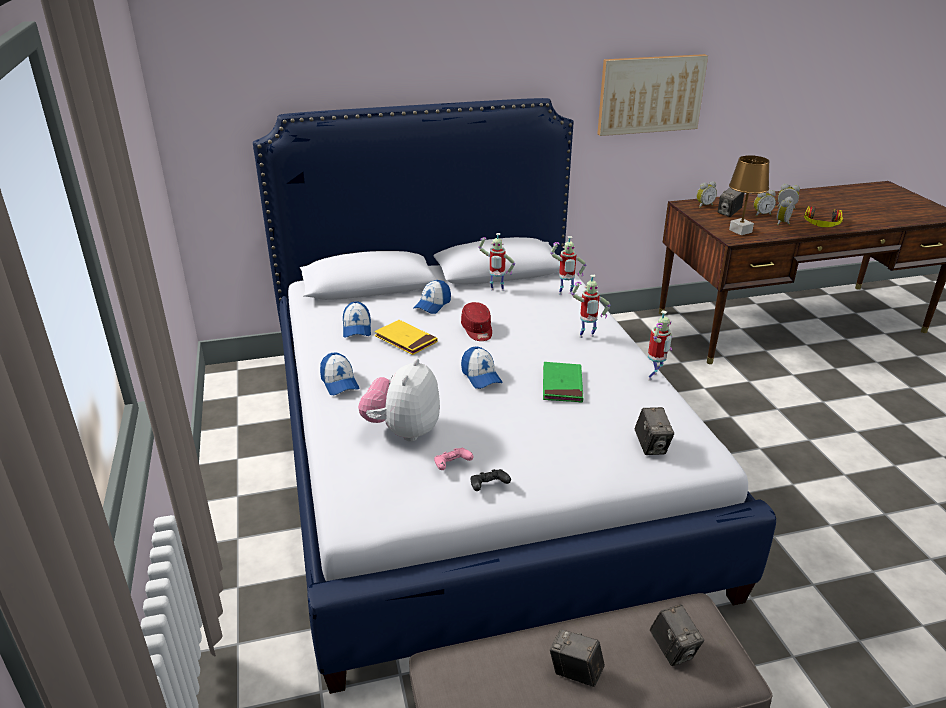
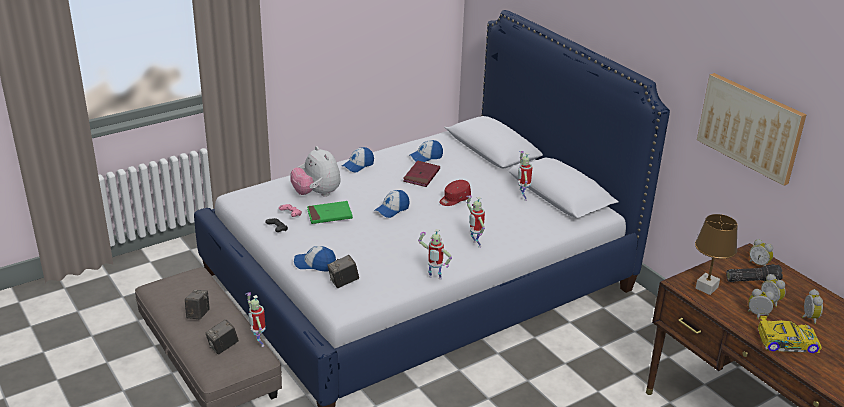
camera: 70 degrees right, 0 degrees up
(403, 431) = (316, 194): plush toy -> plush toy turned 120 degrees counterclockwise
(405, 340) = (421, 176): yellow book -> red book
(432, 305) = (479, 177): cap -> cap (315, 264)
(562, 385) = (400, 241): green book -> green book (329, 215)
(565, 294) = (540, 227): toy robot -> toy robot (258, 343)
(729, 213) = (752, 280): camera -> flashlight
(821, 223) = (786, 342): headphones -> toy car

